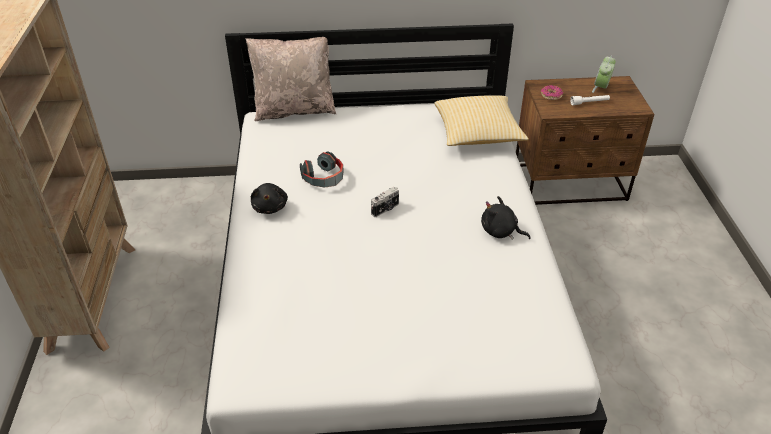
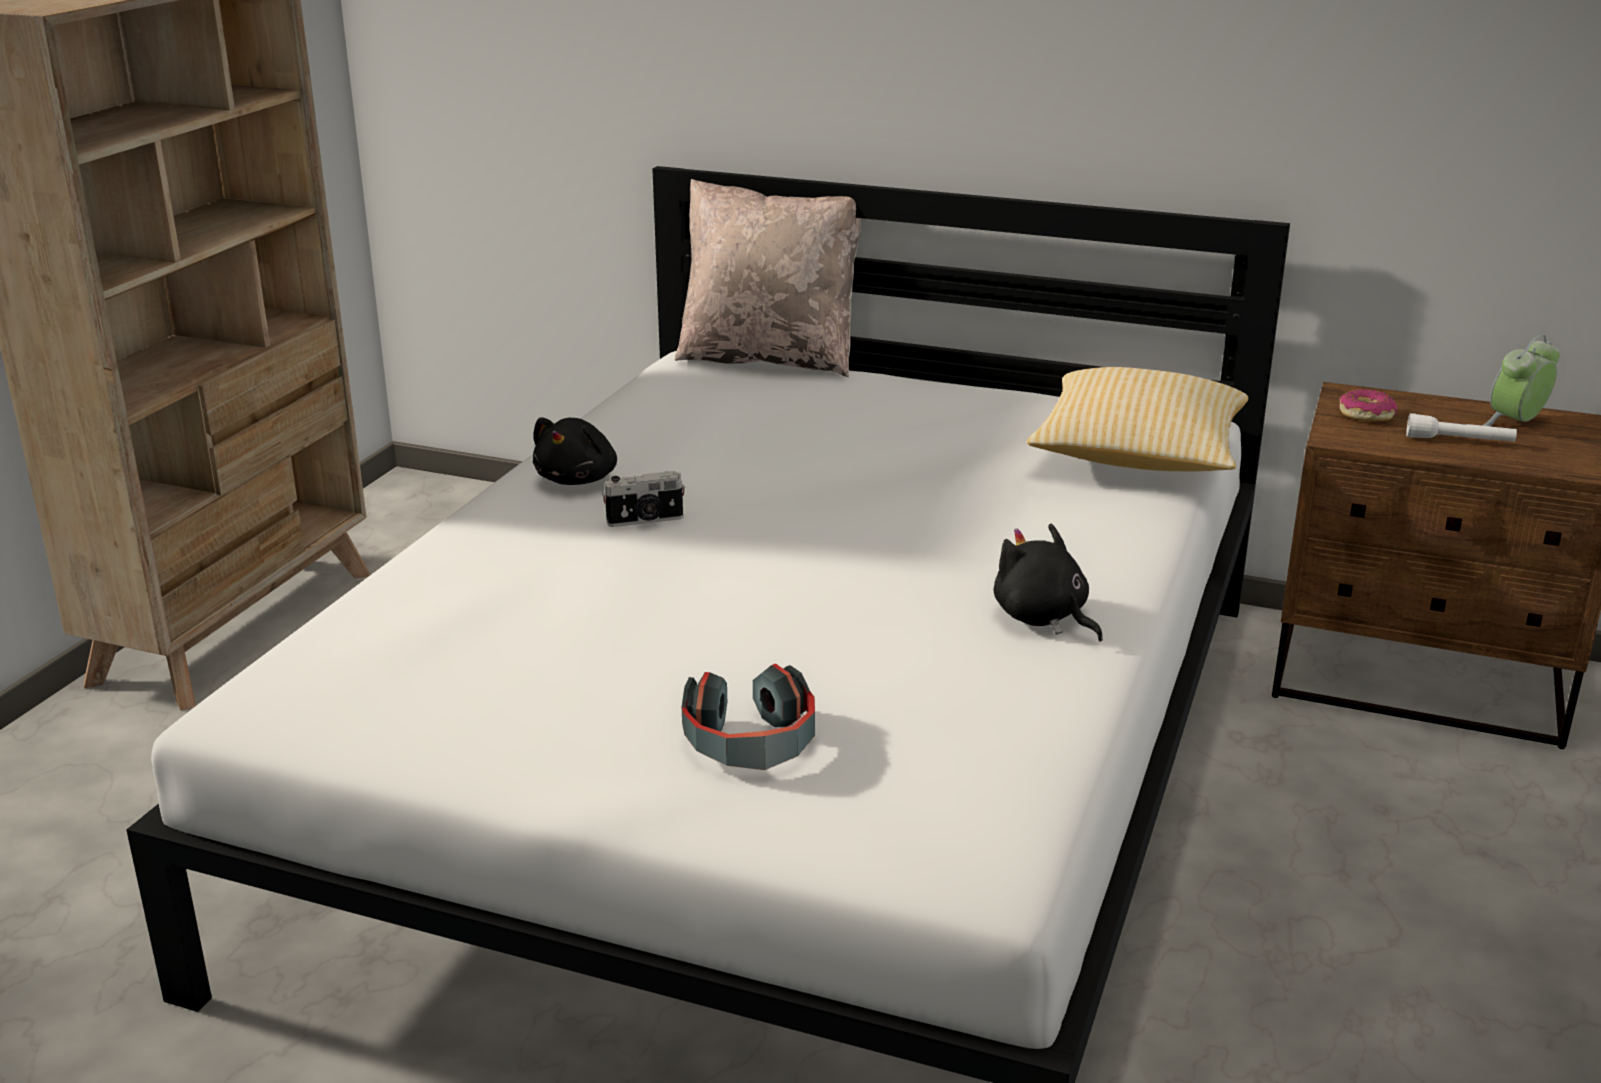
camera: 25 degrees right, 15 degrees down
(324, 178) = (727, 460): headphones -> headphones (751, 743)
(386, 209) = (809, 528): camera -> camera (645, 520)

